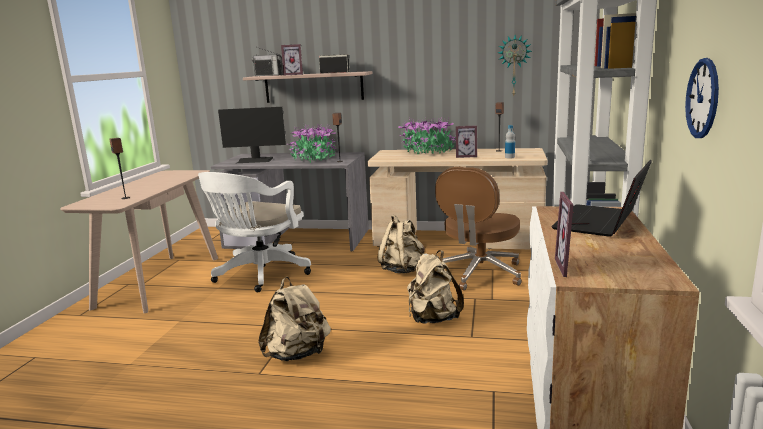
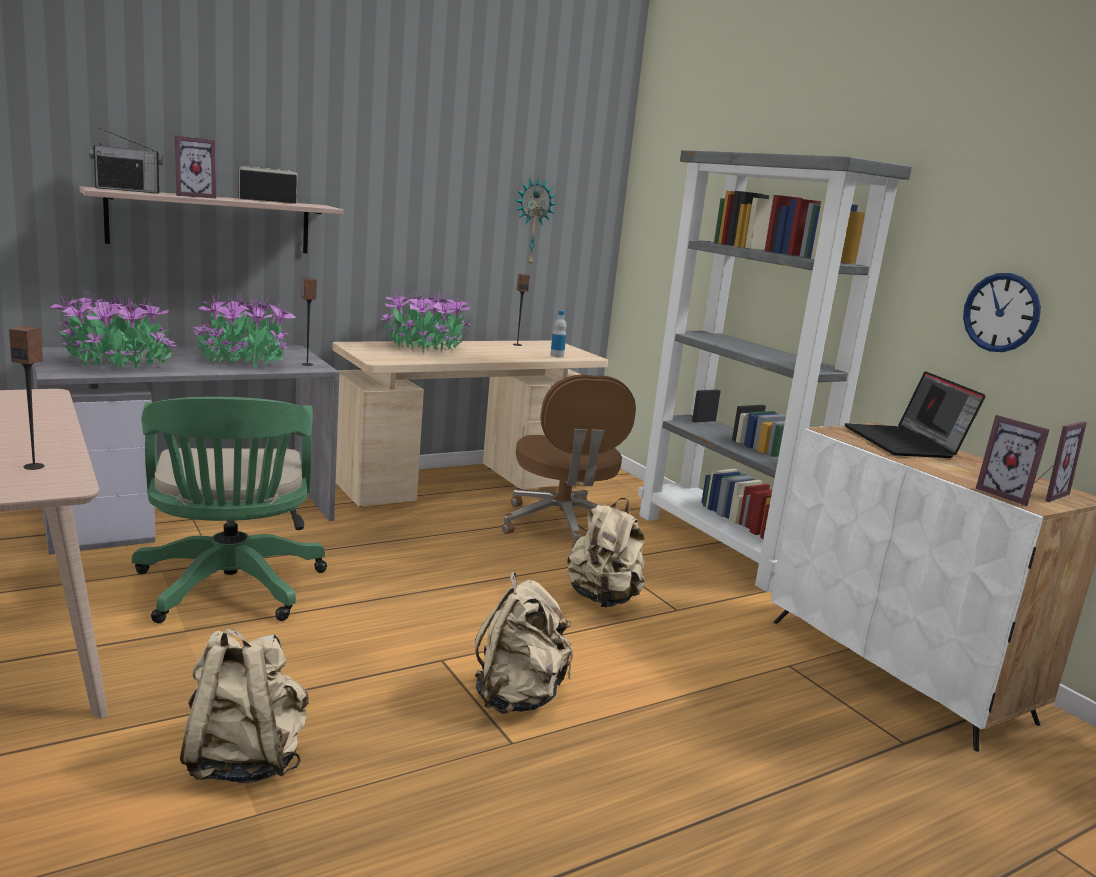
camera: 45 degrees left, 0 degrees up
(255, 160) = (116, 363): monitor -> potted plant
(259, 275) = (230, 590): white office chair -> green office chair
(403, 270) = (457, 538): beige backpack -> beige backpack (244, 760)
(466, 156) = (496, 354): picture frame -> picture frame (1043, 493)

